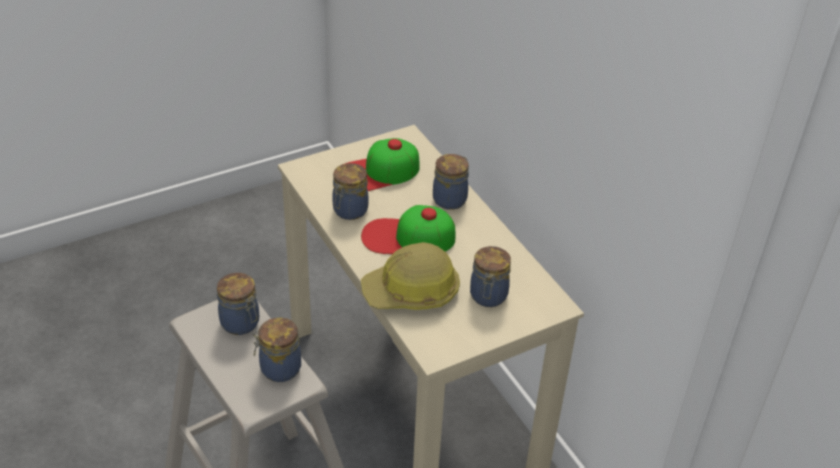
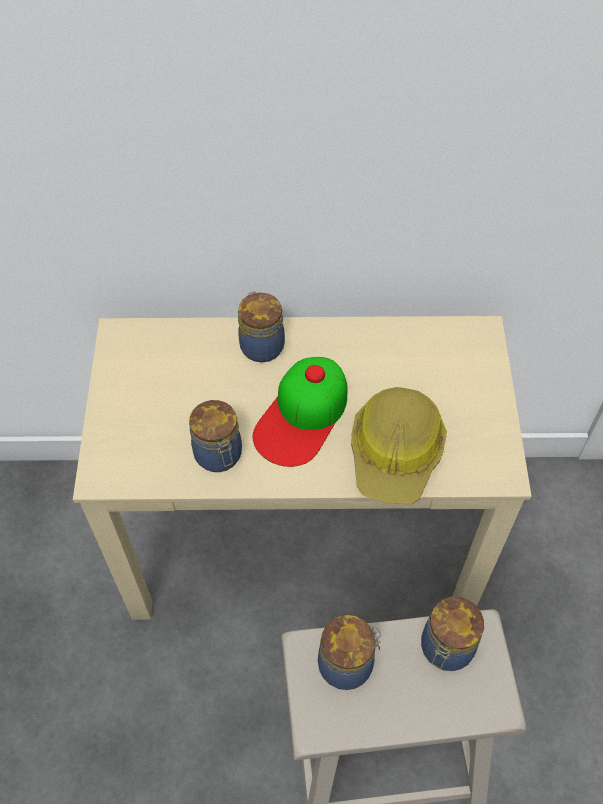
camera: 60 degrees left, 15 degrees up
(377, 172) = (165, 395): cap -> none
(488, 297) = (439, 385): jar -> none

